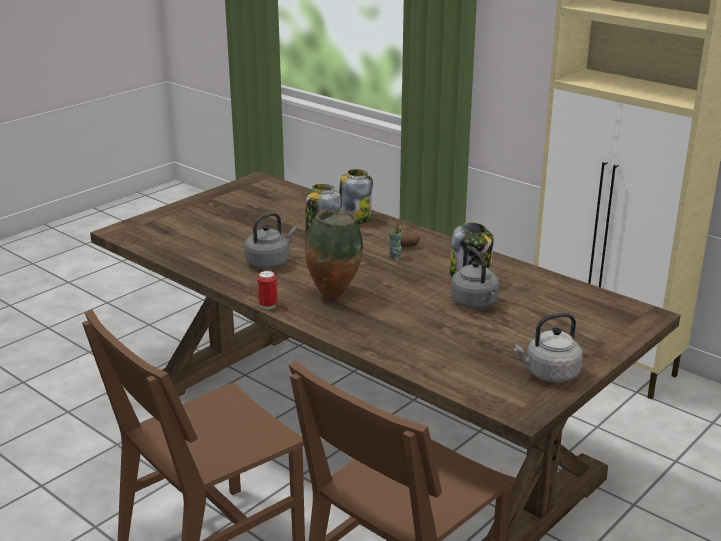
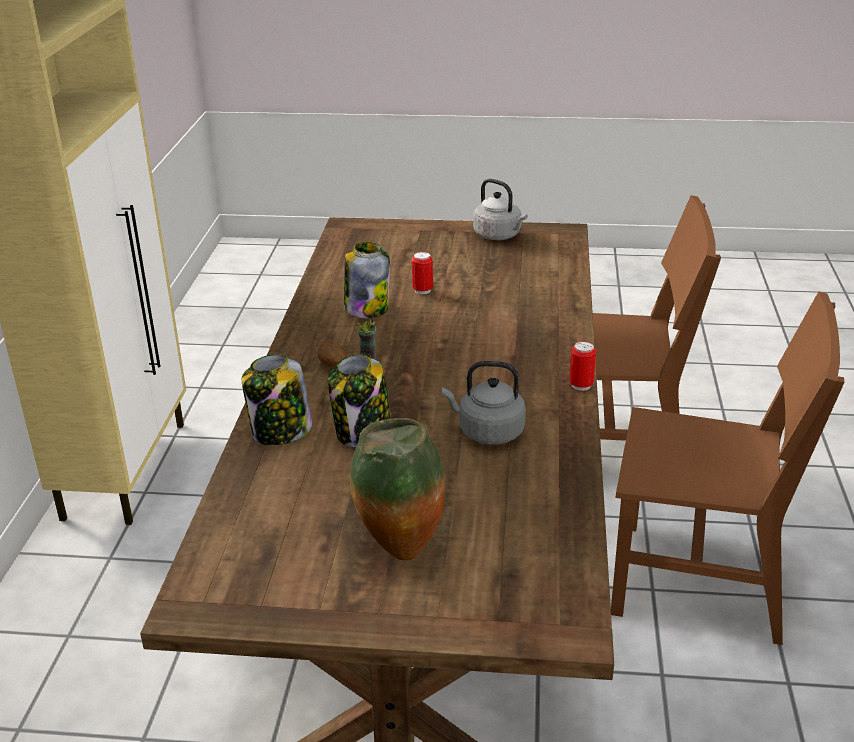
camera: 125 degrees left, 5 degrees up
(334, 295) = (505, 360): vase -> vase (399, 552)
(475, 303) = (422, 290): grey kettle -> can

